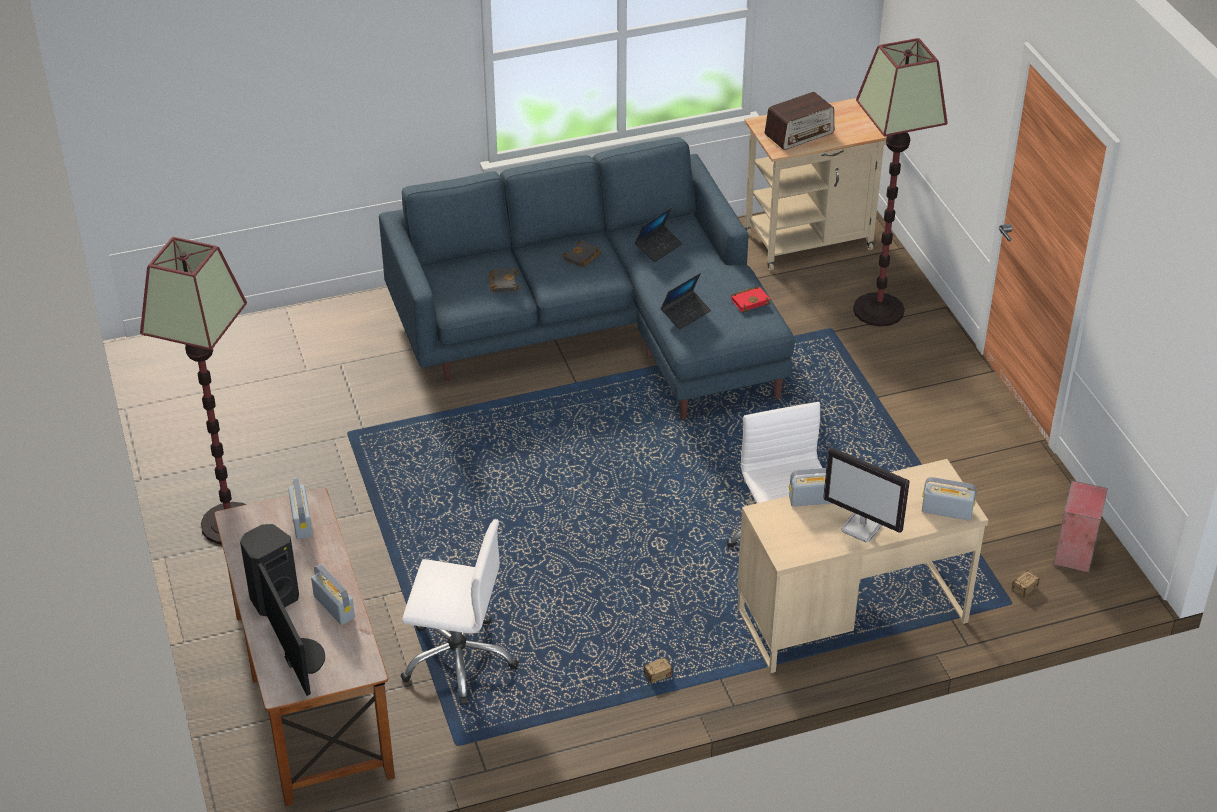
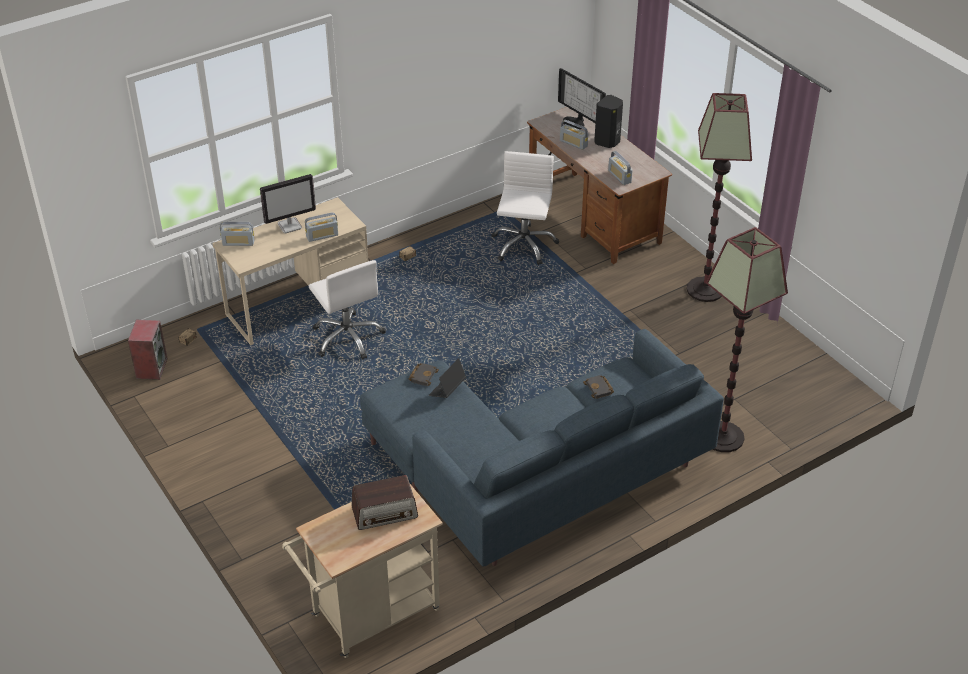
camera: 165 degrees right, 0 degrees up
(459, 659) = (523, 245): white office chair -> white office chair turned 105 degrees clockwise
(582, 257) = (548, 423): black book -> black book (423, 375)
(658, 247) = (489, 446): laptop -> none
(750, 301) = (399, 410): red book -> none
(799, 133) = (385, 512): radio -> radio turned 150 degrees counterclockwise
(862, 528) = (290, 225): monitor -> monitor turned 135 degrees clockwise
(878, 310) = (301, 544): floor lamp -> floor lamp (722, 437)

